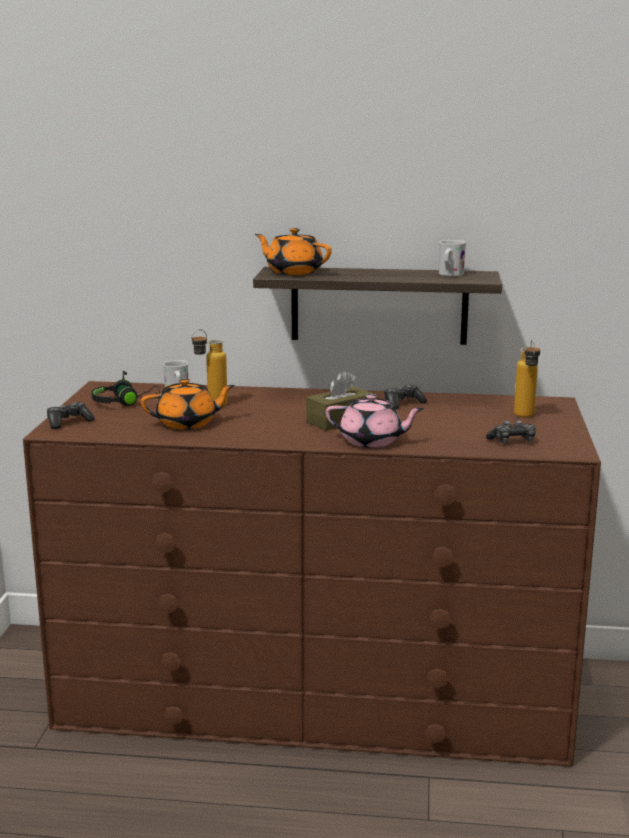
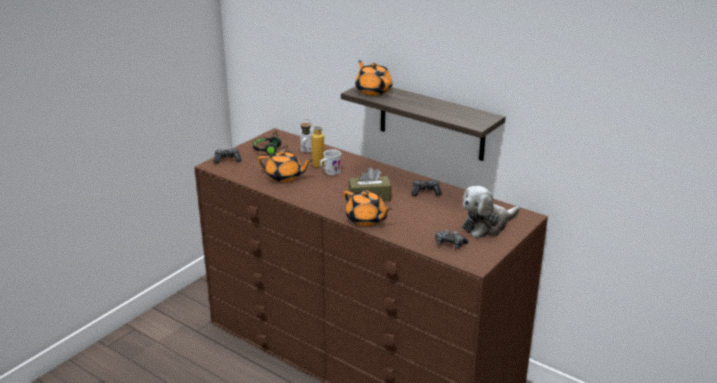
camera: 30 degrees right, 10 degrees up
(372, 441) = (366, 219): pink teapot -> orange teapot
(450, 275) = (464, 114): white mug -> white mug (330, 172)
(525, 417) = (487, 225): bottle -> plush toy

